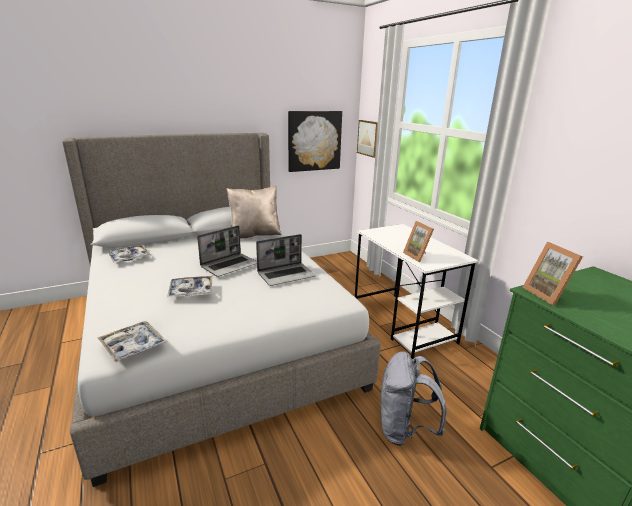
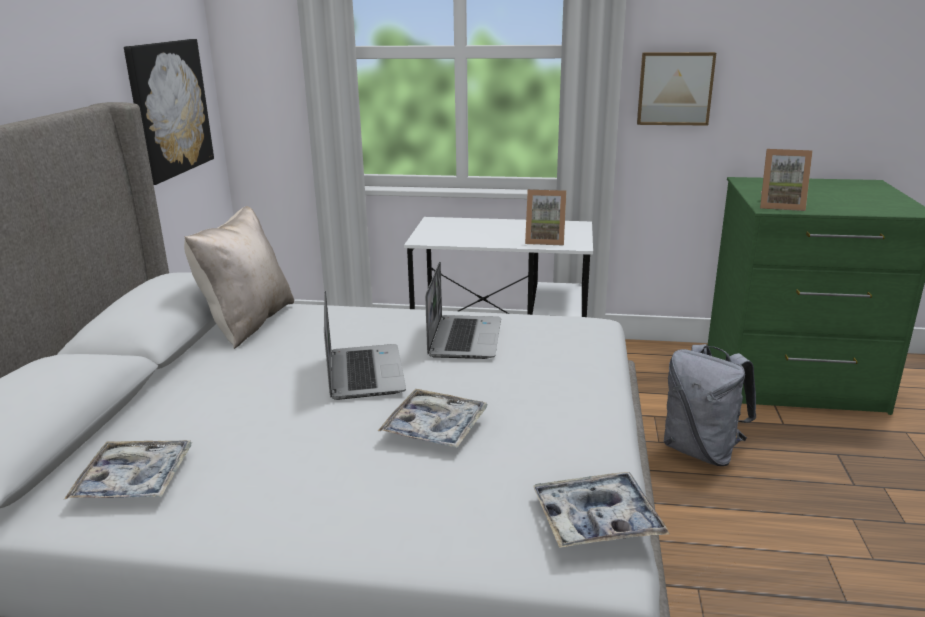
camera: 55 degrees left, 0 degrees up
(369, 138) = (261, 87): picture -> picture (675, 88)

